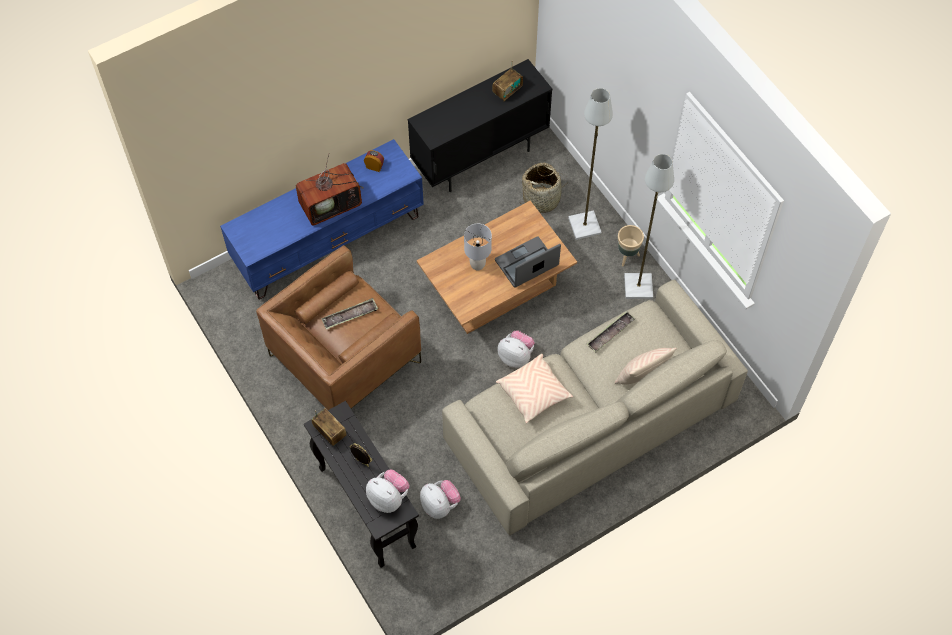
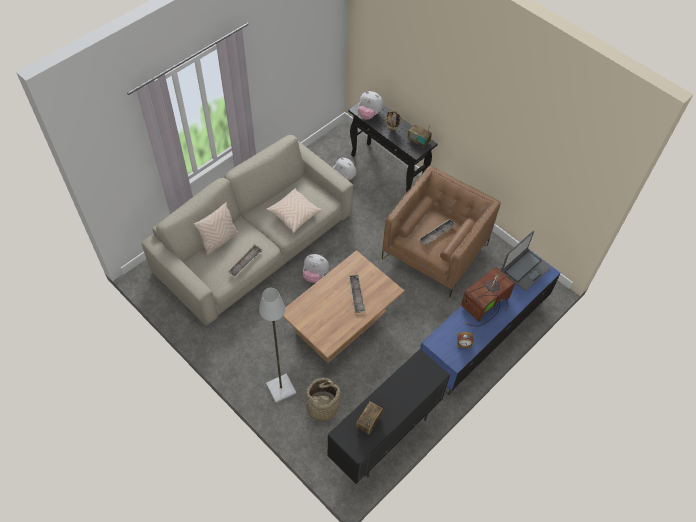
camera: 165 degrees right, 5 degrees down
(478, 264) = (356, 295): grey table lamp -> tray
(527, 264) = (318, 302): laptop -> laptop (525, 269)
(627, 256) = (242, 368): beige planter -> none
(639, 287) = (230, 344): grey floor lamp -> none

